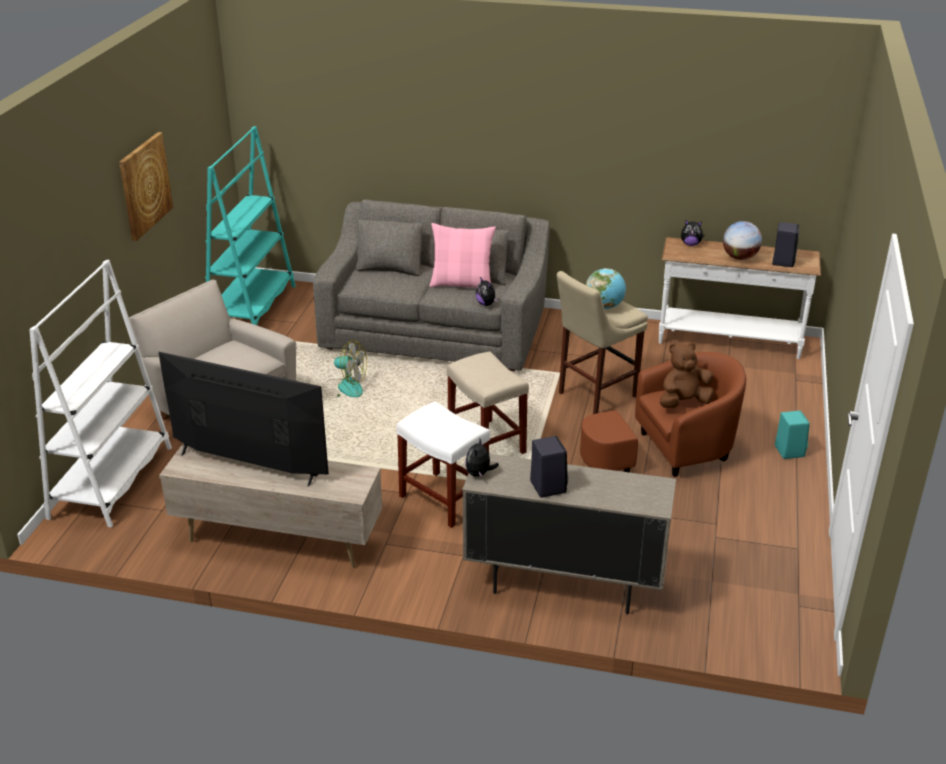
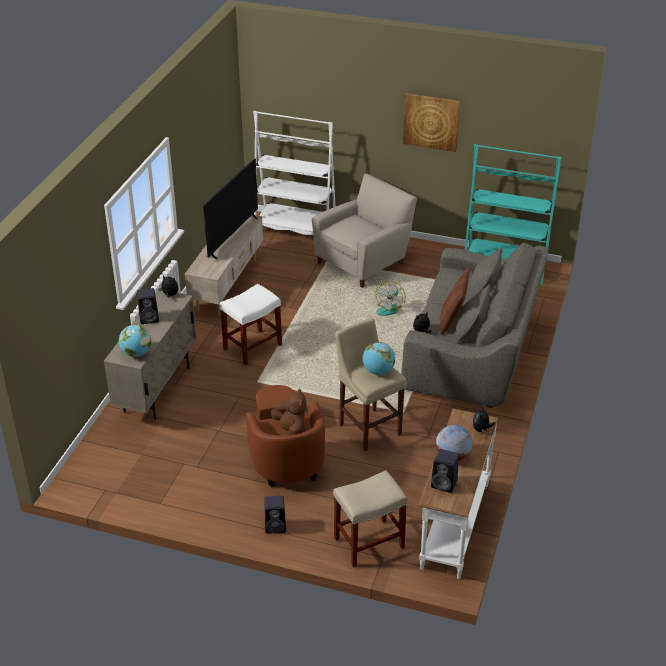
camera: 95 degrees right, 5 degrees up
(462, 284) = (452, 320): pink pillow -> brown pillow
(487, 444) = (310, 369): beige stool -> beige stool (368, 543)
(641, 487) = (136, 353): none -> globe
(788, 450) = (276, 526): turquoise speaker -> black speaker

